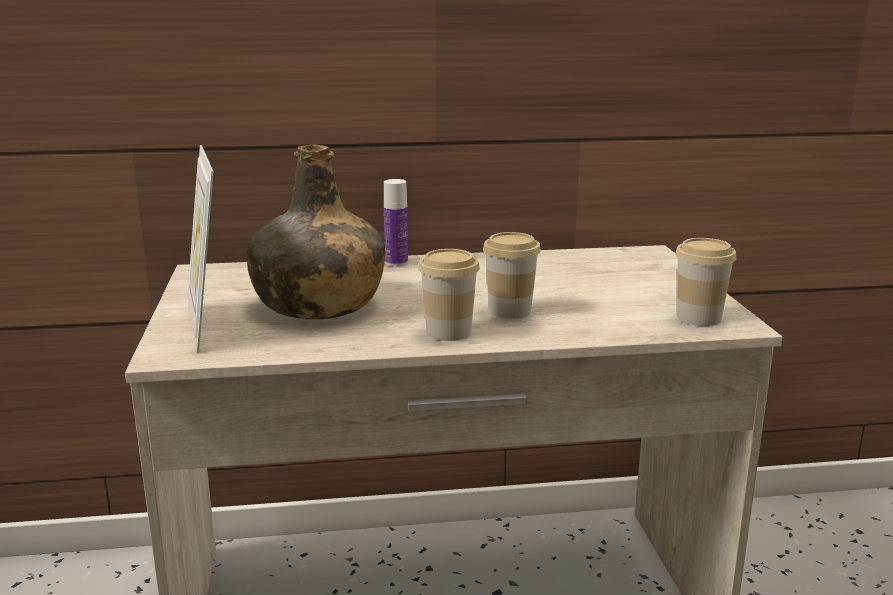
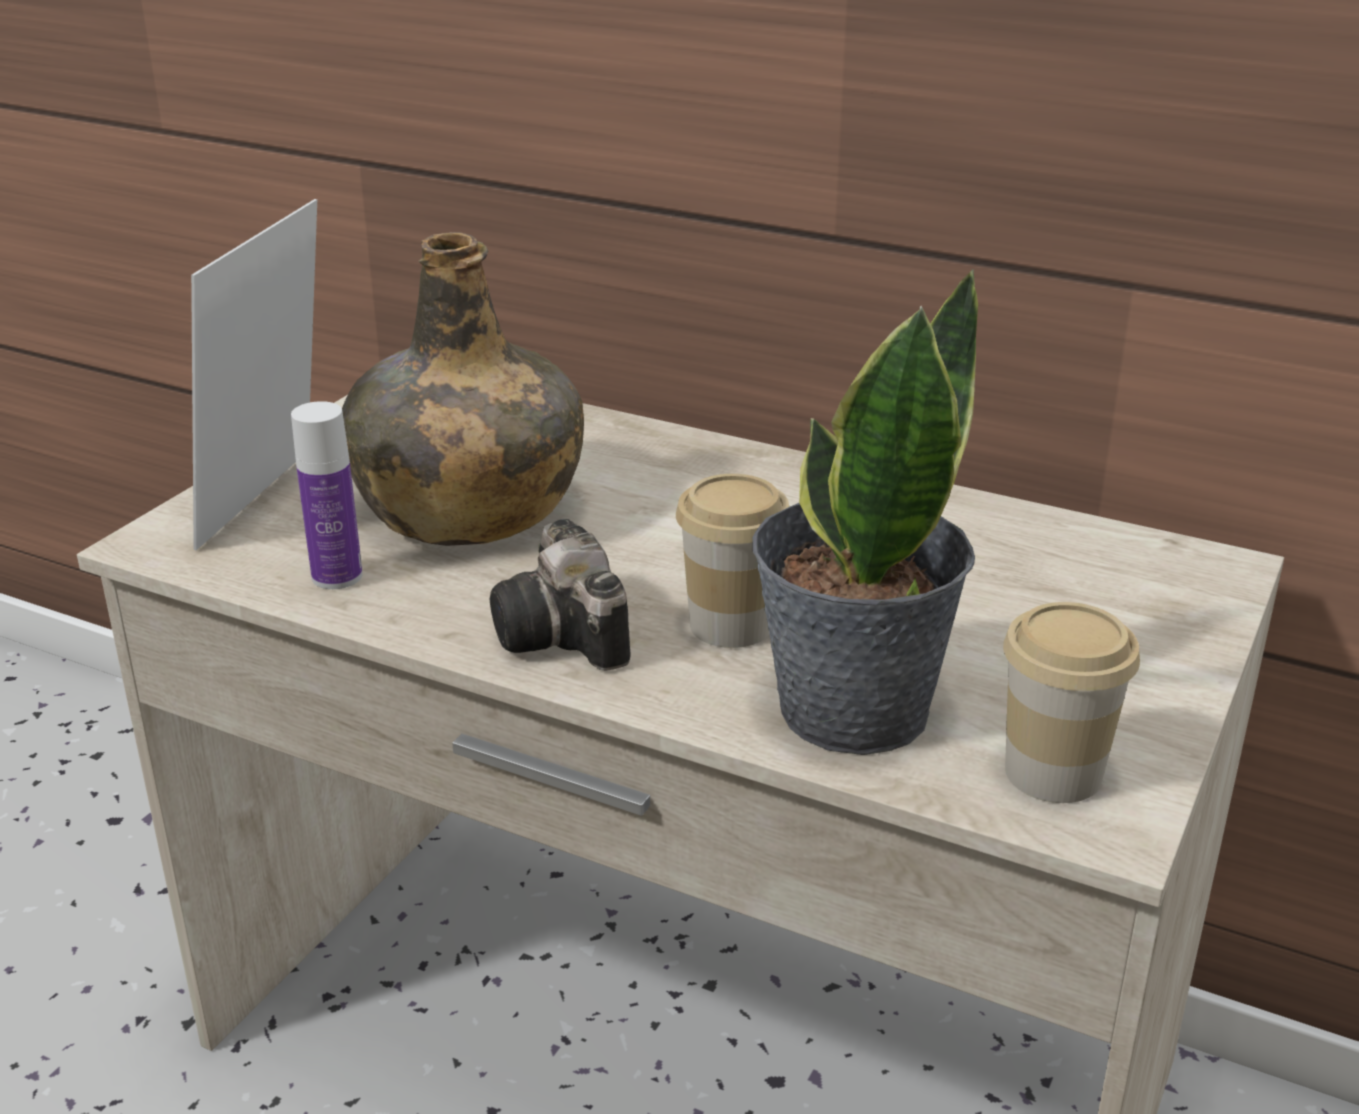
camera: 35 degrees right, 10 degrees up
(396, 263) = (705, 453): bottle -> bottle (337, 576)
(448, 332) = (566, 637): cup -> camera
(601, 321) = (850, 709): none -> potted plant

